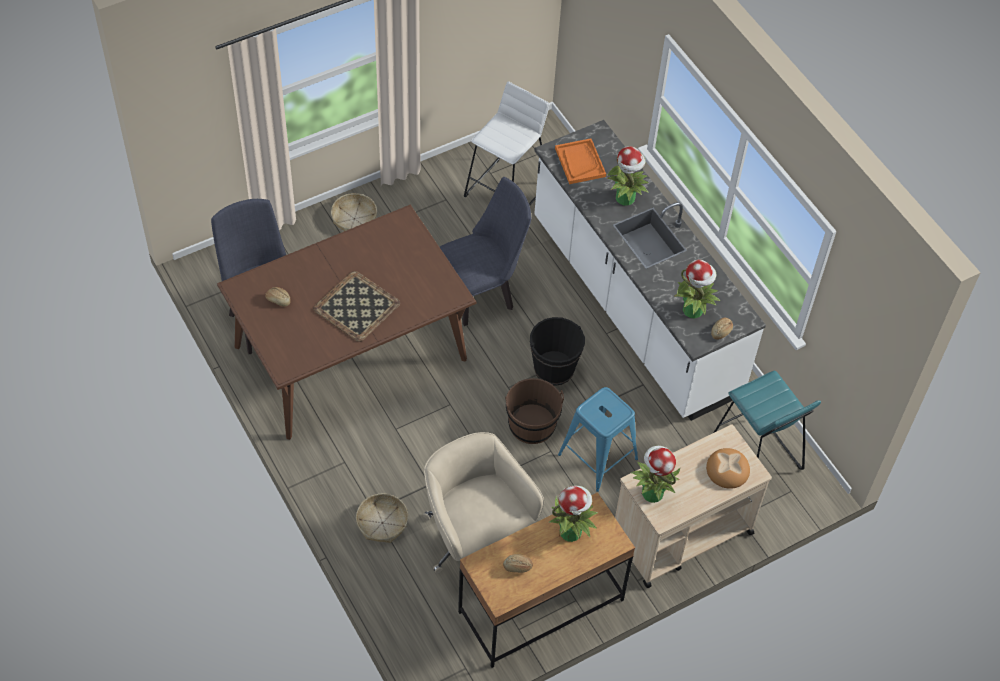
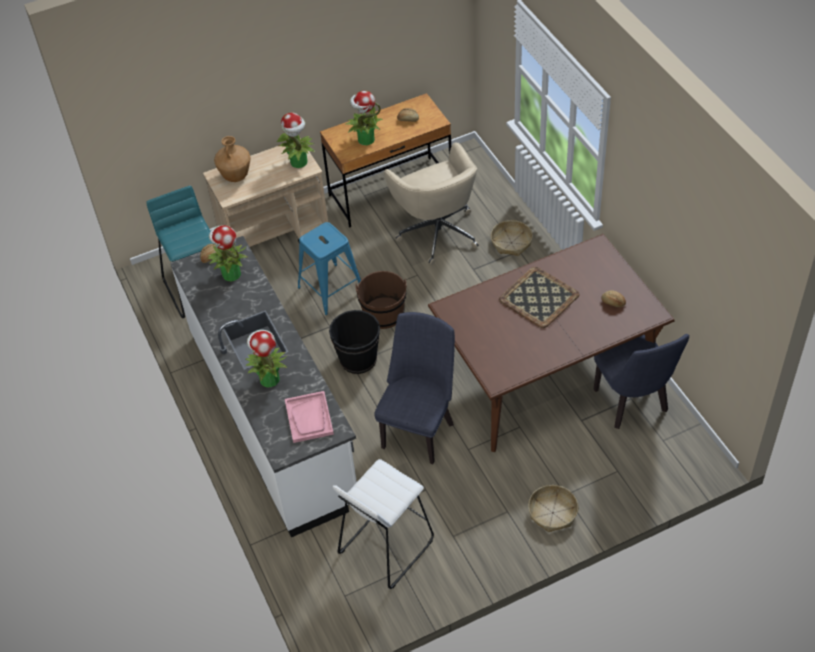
camera: 170 degrees left, 5 degrees down
(482, 294) = (419, 430): blue chair -> blue chair turned 135 degrees clockwise
(580, 162) = (309, 418): orange tray -> pink tray
(728, 470) = (236, 176): bread -> brown vase

